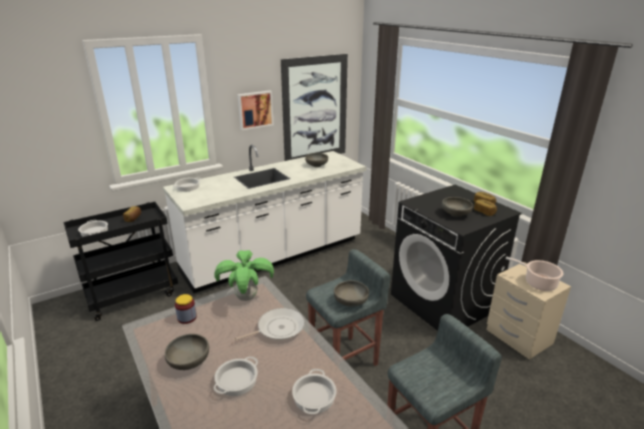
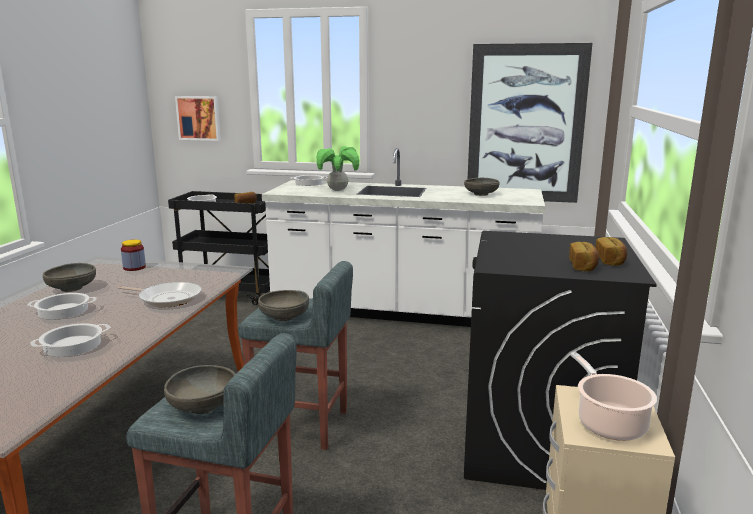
camera: 45 degrees right, 10 degrees down
(246, 298) = (199, 273): potted plant -> potted plant (337, 190)
(255, 109) = (428, 109): picture -> picture (199, 118)
(455, 214) = (528, 256): grey bowl -> grey bowl (203, 406)

